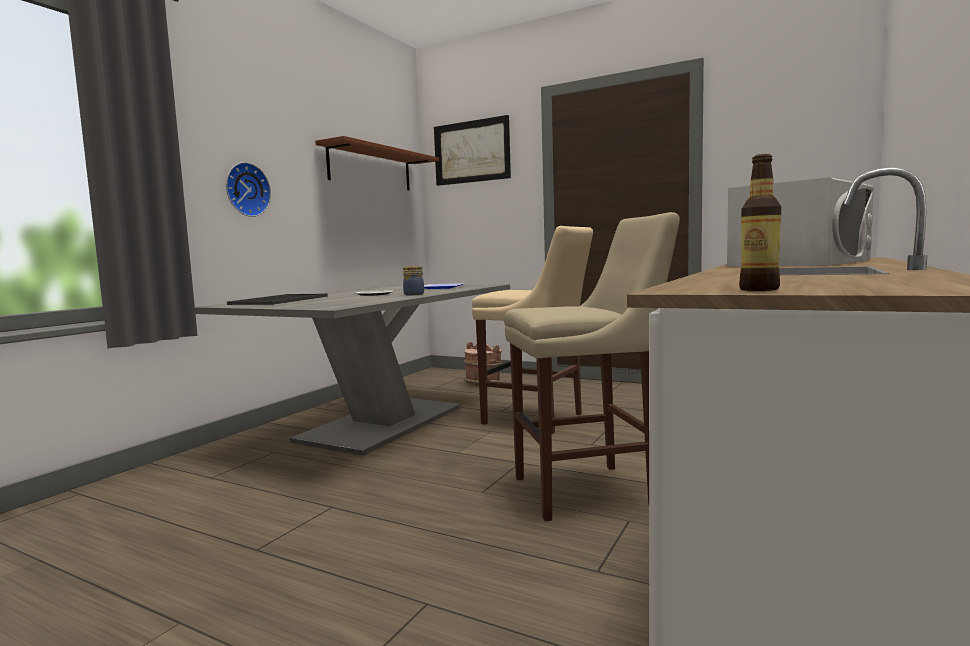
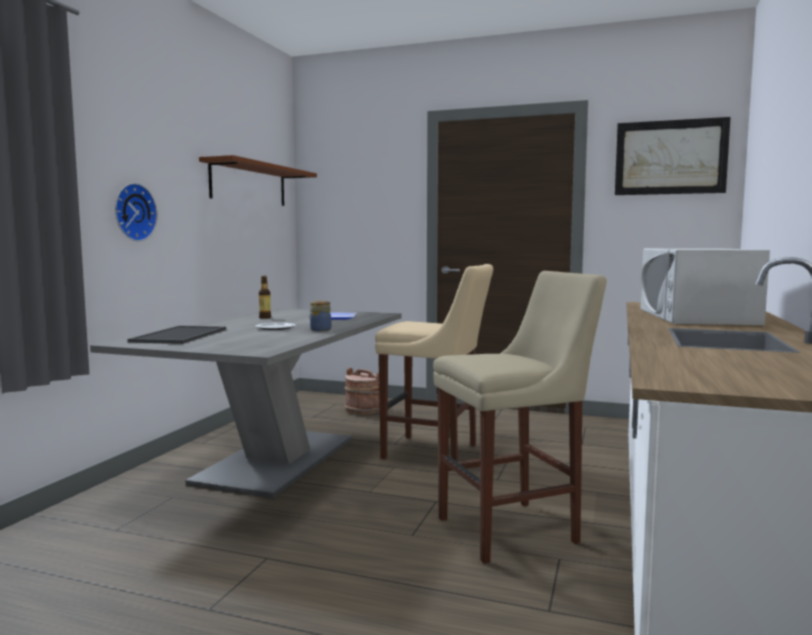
camera: 10 degrees left, 0 degrees up
(472, 152) = (352, 169): picture -> picture (670, 157)
(759, 289) = (734, 385): bottle -> bottle (265, 317)
(800, 263) = (696, 316): white microwave -> white microwave turned 150 degrees clockwise

